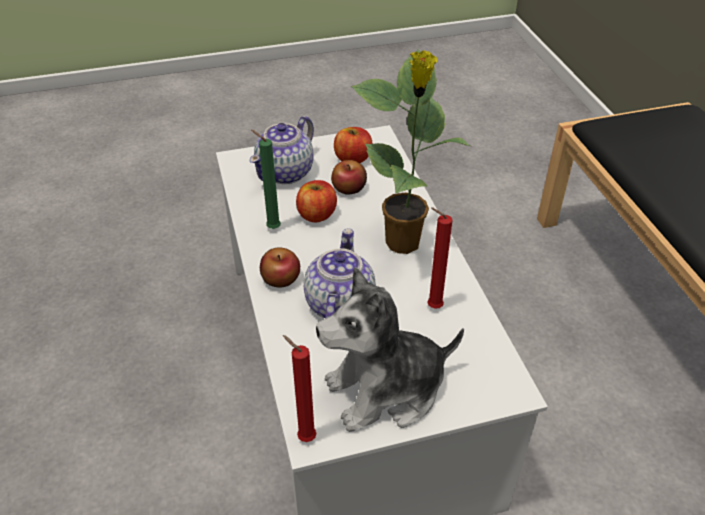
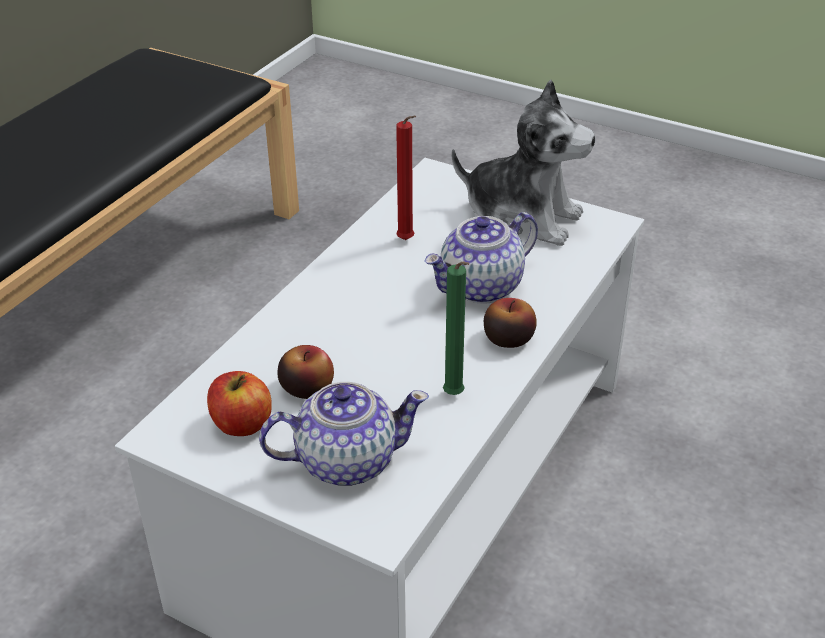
camera: 135 degrees left, 5 degrees down
(304, 437) = (617, 227): red candle -> none
(316, 215) = (387, 380): apple -> none
(404, 244) = (348, 297): potted plant -> none

